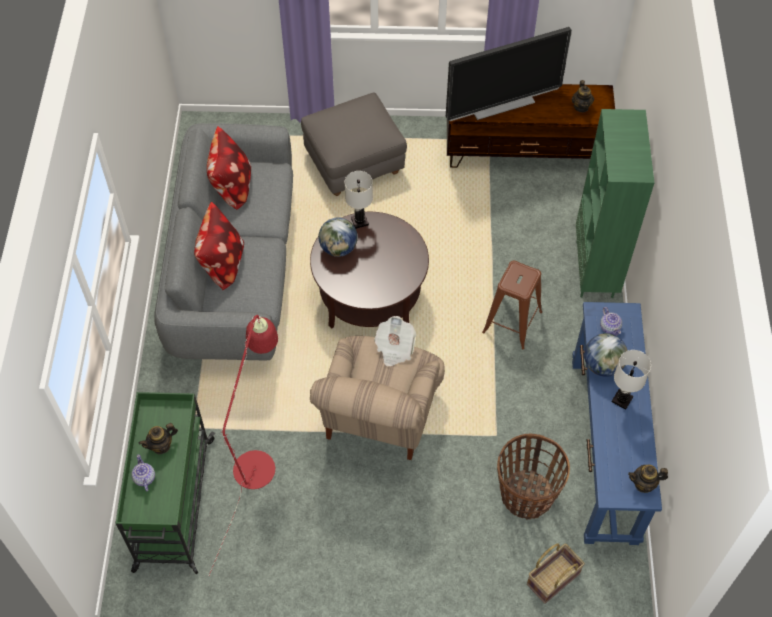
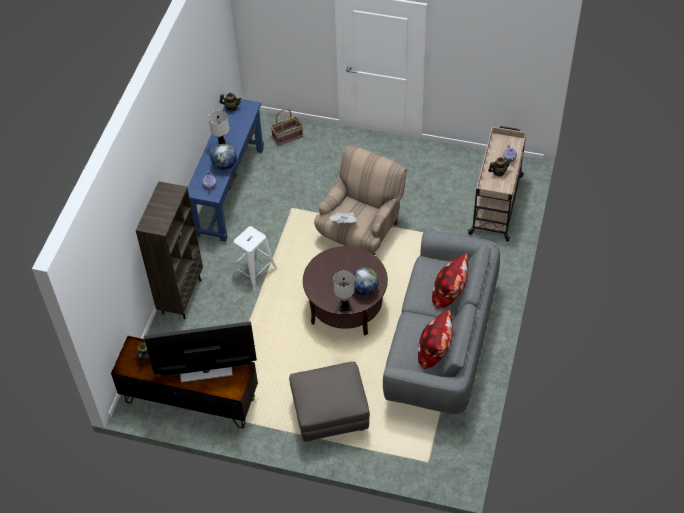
camera: 165 degrees left, 5 degrees down
(174, 505) = (496, 204): green cart -> beige cart
(258, 459) = (442, 219): red floor lamp -> none
(512, 322) = (254, 271): brown stool -> white stool
(526, 495) = (286, 175): basket -> none
(595, 270) = (181, 296): green bookcase -> brown bookcase

